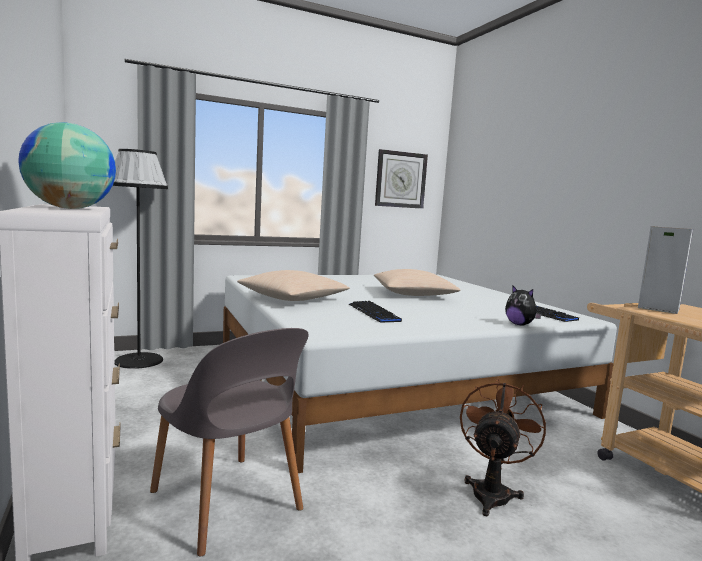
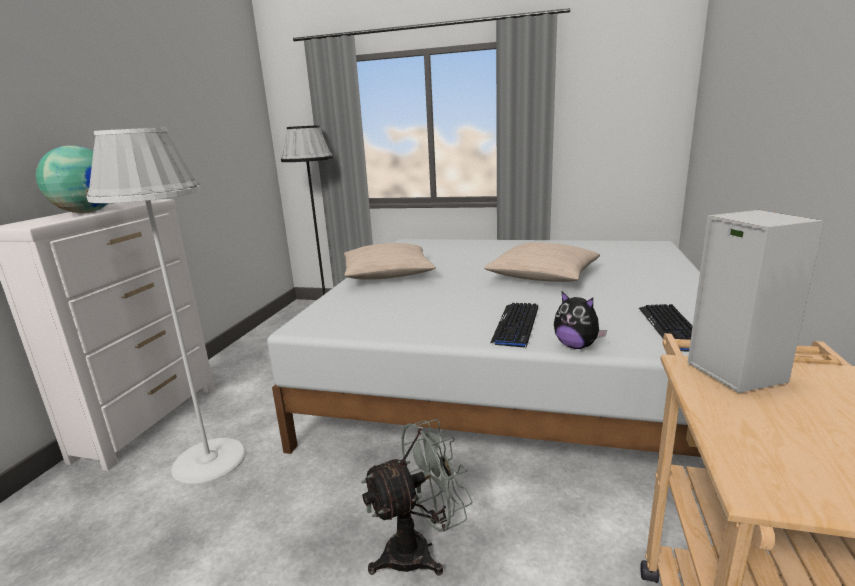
camera: 40 degrees right, 10 degrees up
(227, 503) = (209, 461): grey chair -> white floor lamp
(374, 313) = (423, 303): keyboard -> keyboard (516, 325)
(400, 179) = (616, 112): wall clock -> none
(492, 492) = (419, 550): brown fan -> grey fan
(519, 324) = (576, 346): plush toy -> plush toy turned 45 degrees counterclockwise

